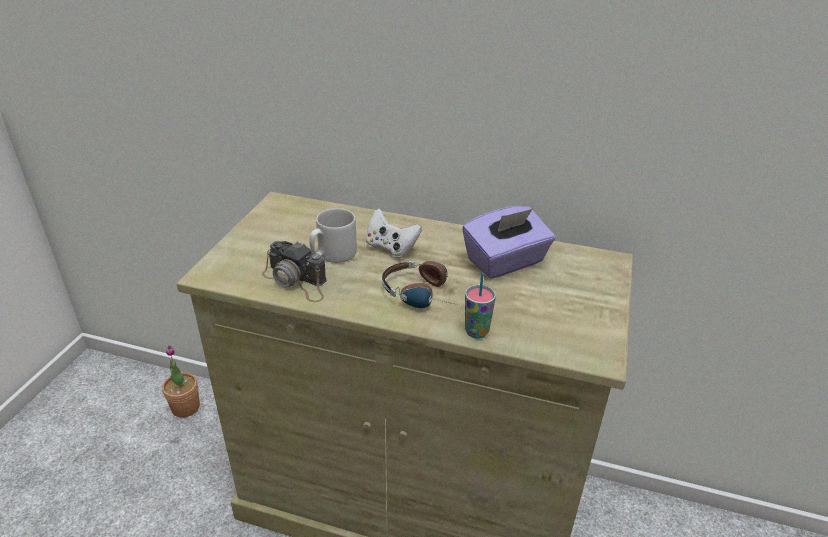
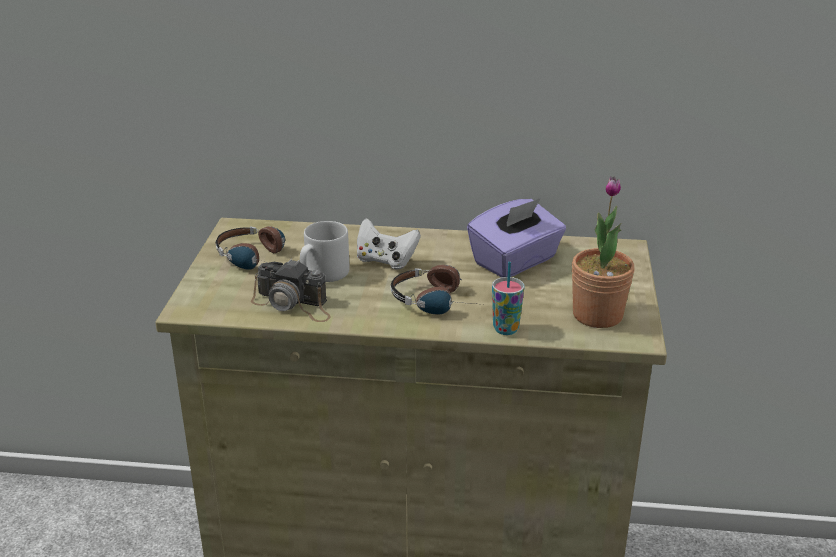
camera: 10 degrees left, 5 degrees down
(185, 407) = (103, 519): potted plant -> potted plant (597, 315)
(285, 233) = (258, 258): none -> headphones

